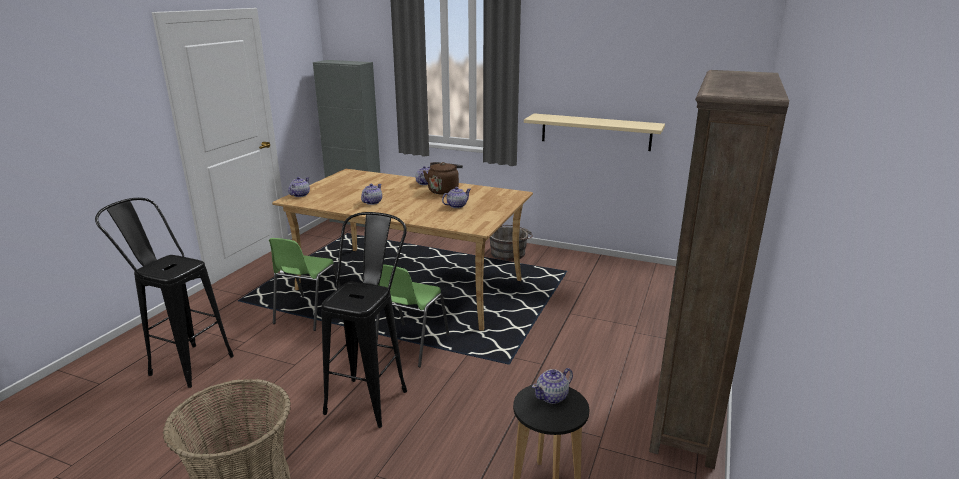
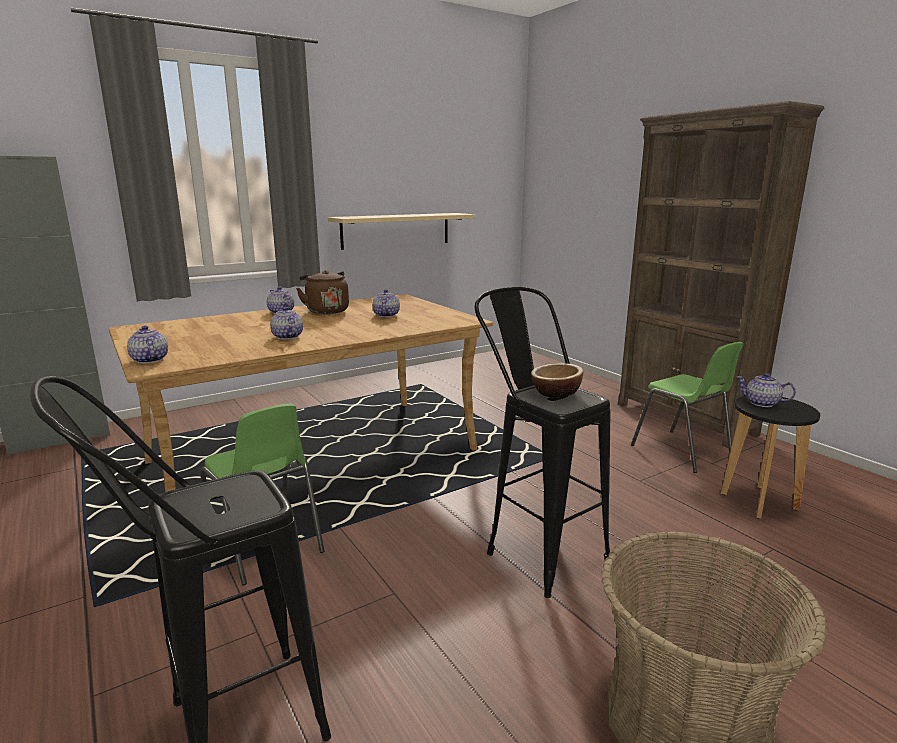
camera: 55 degrees left, 5 degrees down
(361, 293) = (556, 393): none -> bowl
(411, 345) = (455, 495): green chair -> green chair (682, 451)
(510, 253) = (341, 392): grey bucket -> none
(552, 396) = (762, 403): teapot -> teapot turned 120 degrees clockwise

